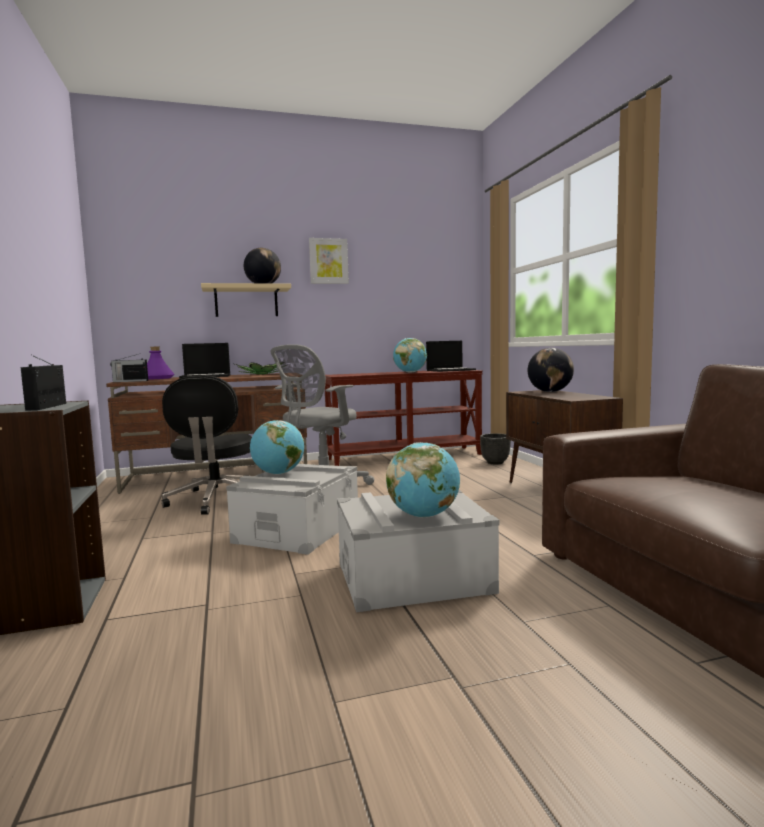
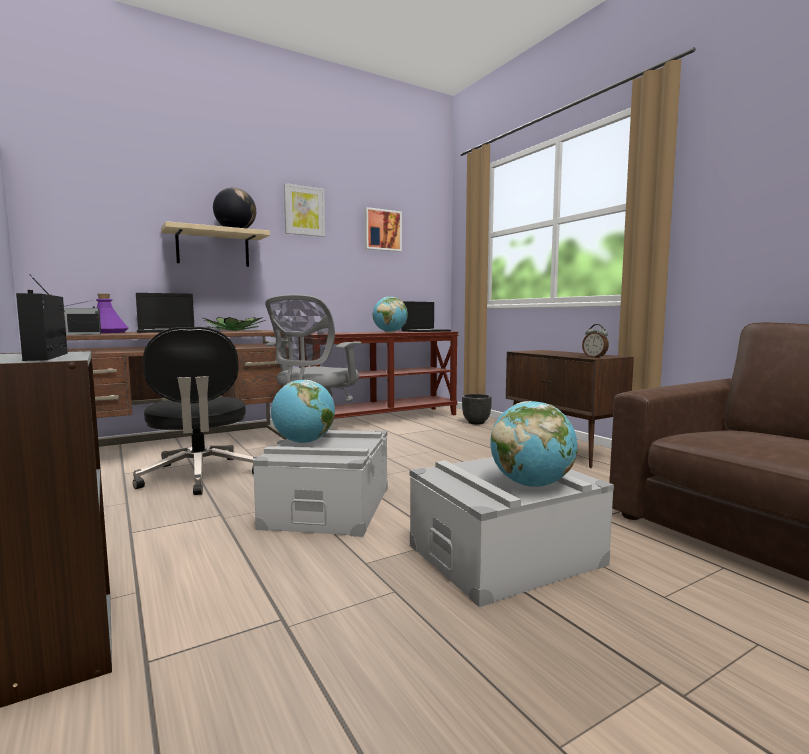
camera: 15 degrees left, 0 degrees up
(406, 273) = (382, 230): none -> picture
(550, 392) = (550, 351): globe -> none
(575, 399) = (595, 357): none -> alarm clock

